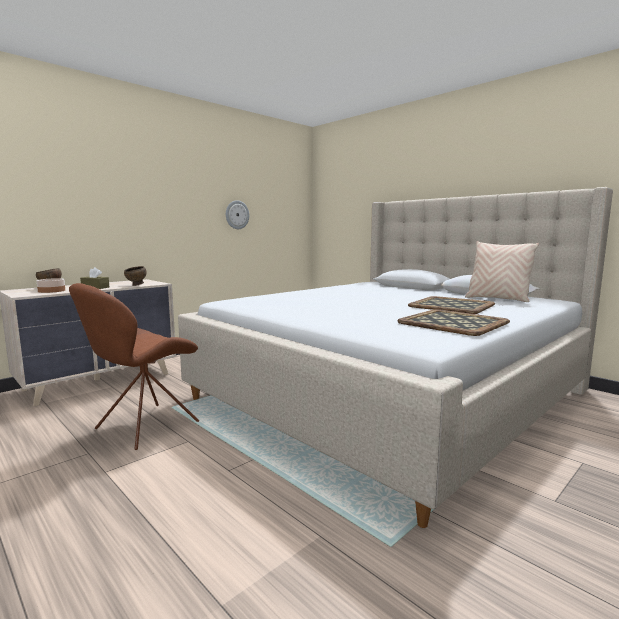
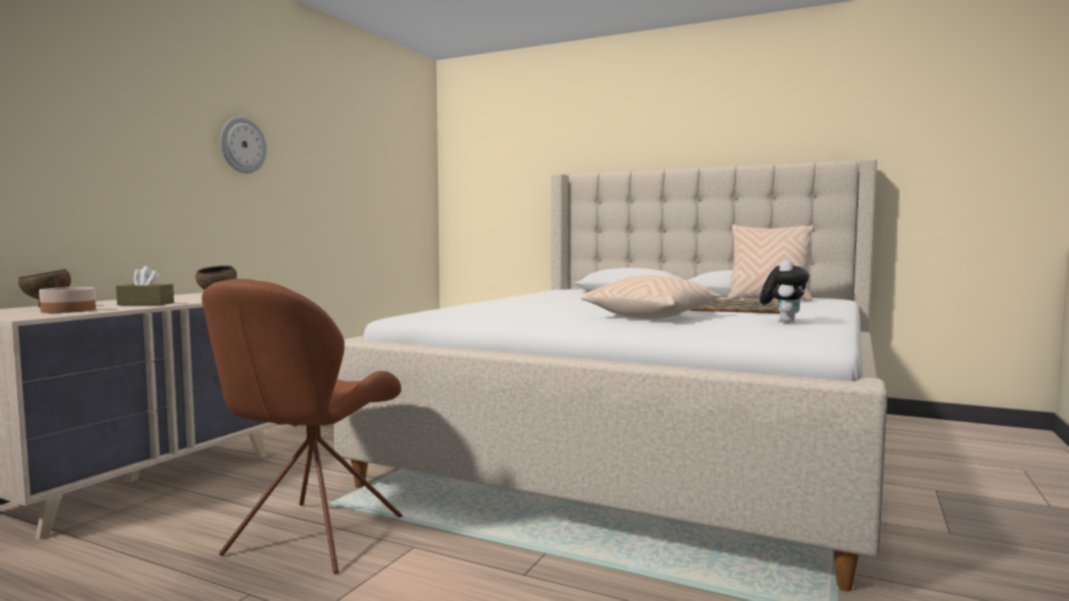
camera: 20 degrees left, 5 degrees down
(237, 215) = (340, 187): wall clock -> wall clock (242, 145)
(369, 311) = (651, 316): none -> beige pillow
(452, 322) = (783, 321): tray -> plush toy

